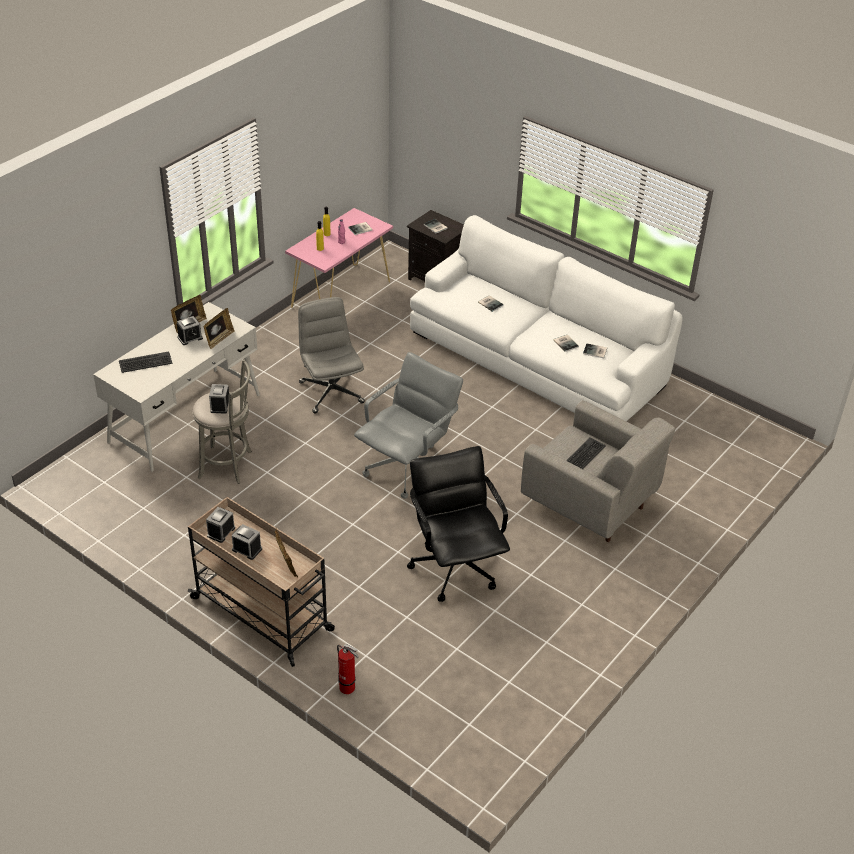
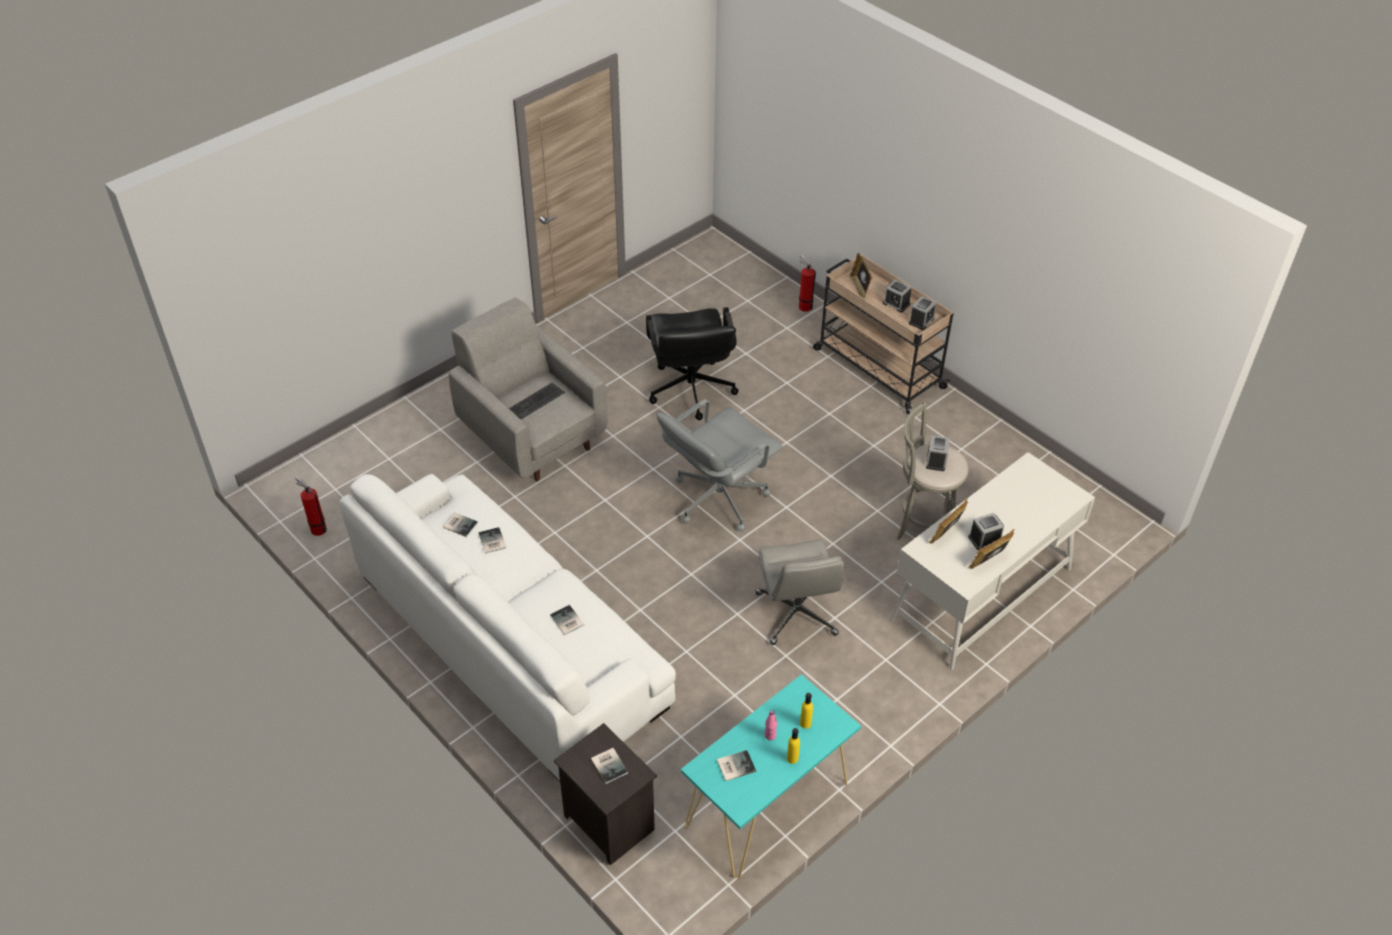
camera: 170 degrees left, 5 degrees up
(145, 363) = (1034, 506): keyboard -> none
(341, 294) = (766, 805): pink console table -> turquoise console table
(724, 414) = (317, 528): none -> fire extinguisher

